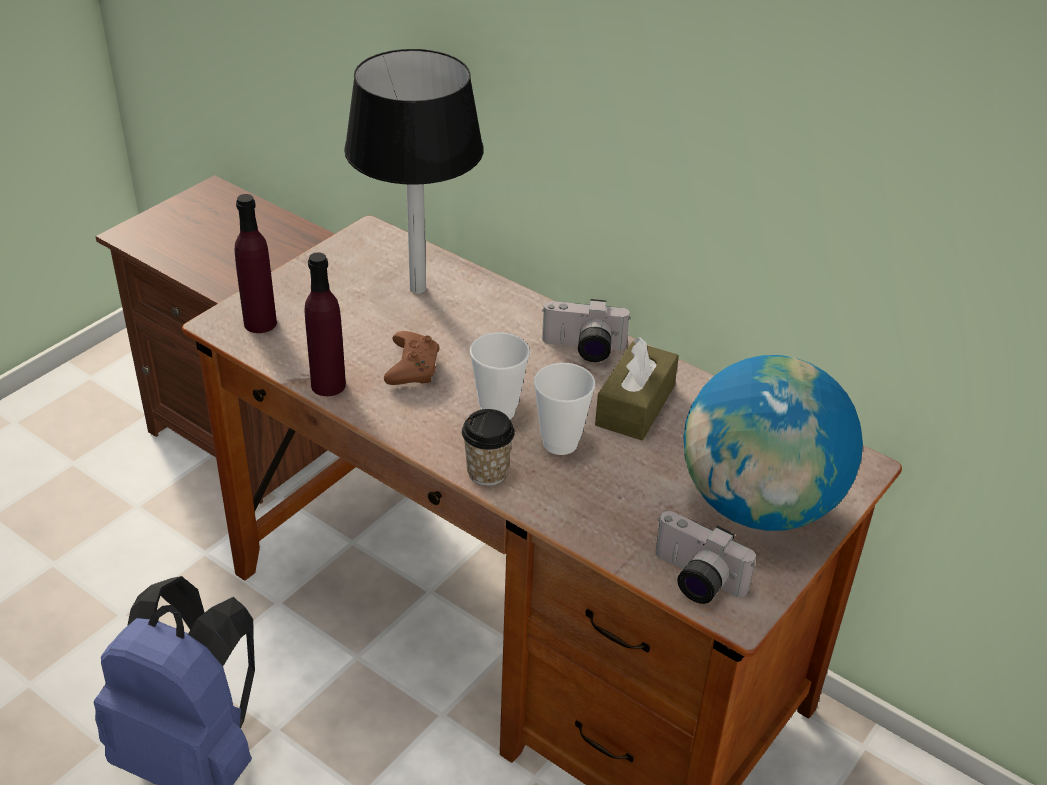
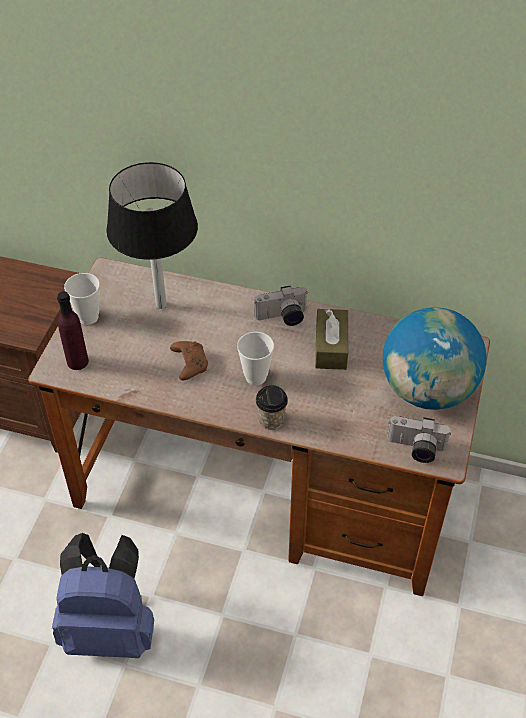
camera: 20 degrees left, 10 degrees up
(328, 385) = (146, 392): purple bottle -> none
(560, 443) = (302, 386): cup -> cup (88, 317)

